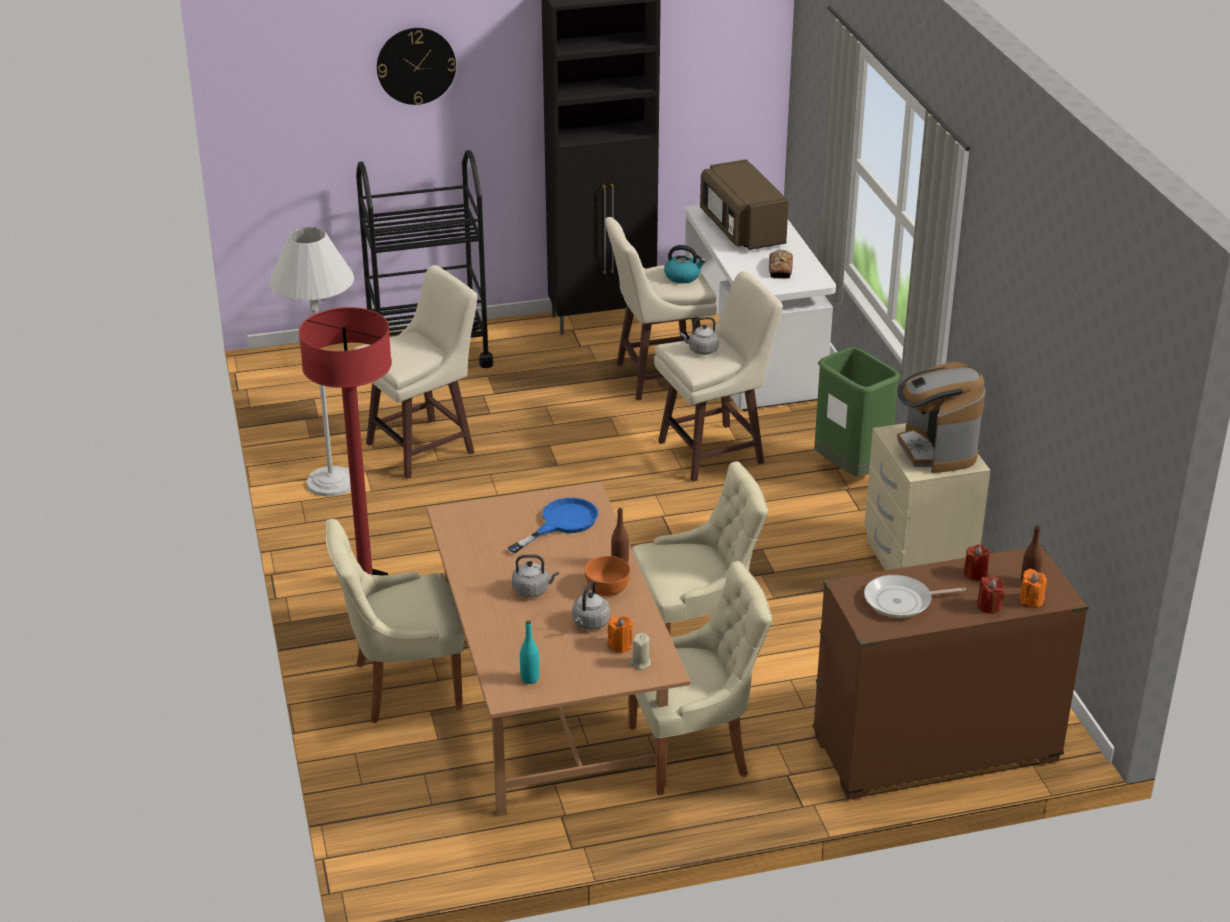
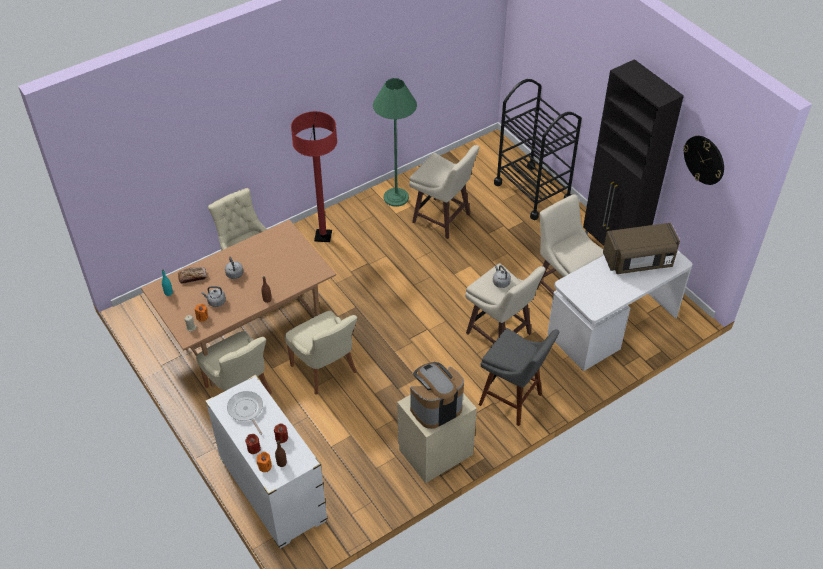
camera: 70 degrees right, 15 degrees up
(331, 482) = (396, 197): white floor lamp -> green floor lamp
(416, 65) = (578, 53): wall clock -> wall clock (704, 159)
(562, 523) = (293, 269): blue frying pan -> none
(606, 587) = (246, 300): orange bowl -> none
(683, 276) = (581, 253): kettle -> none
(741, 229) = (638, 261): brown microwave -> brown microwave turned 150 degrees counterclockwise
(780, 269) = (599, 290): bread -> bread (192, 277)
(851, 471) = (513, 401): green trash can -> grey stool
(935, 750) = (272, 490): brown dresser -> white dresser

